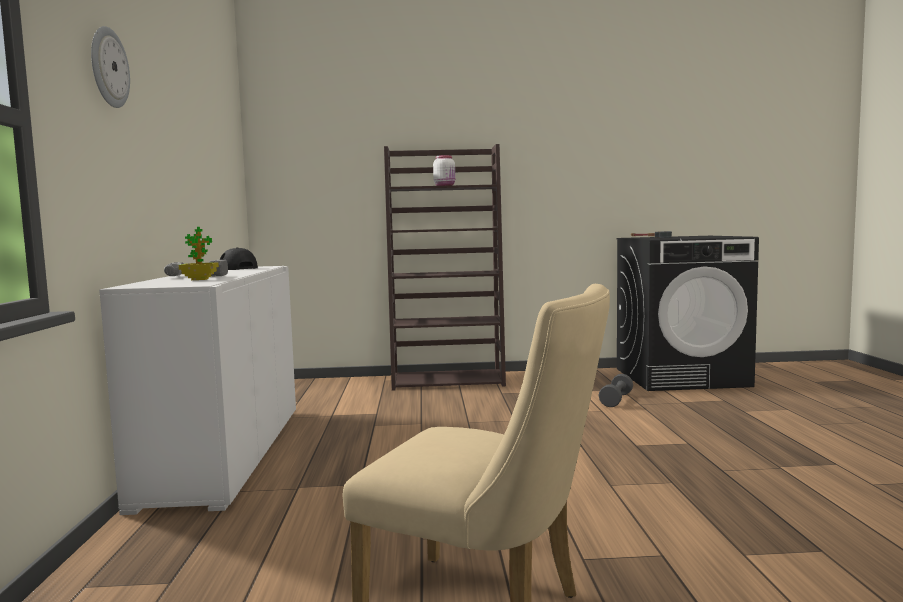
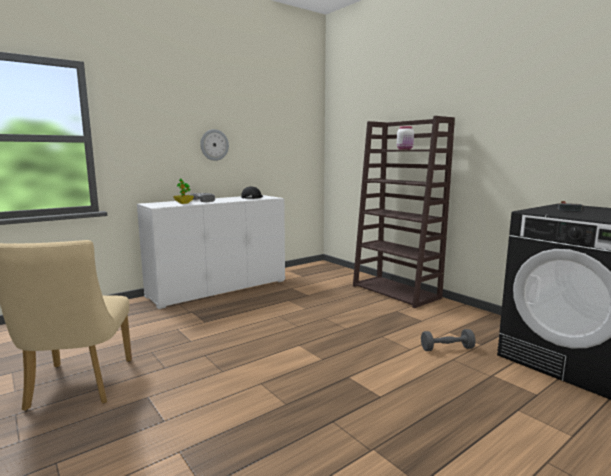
camera: 55 degrees right, 5 degrees up
(108, 67) = (158, 106): wall clock -> wall clock (214, 145)

